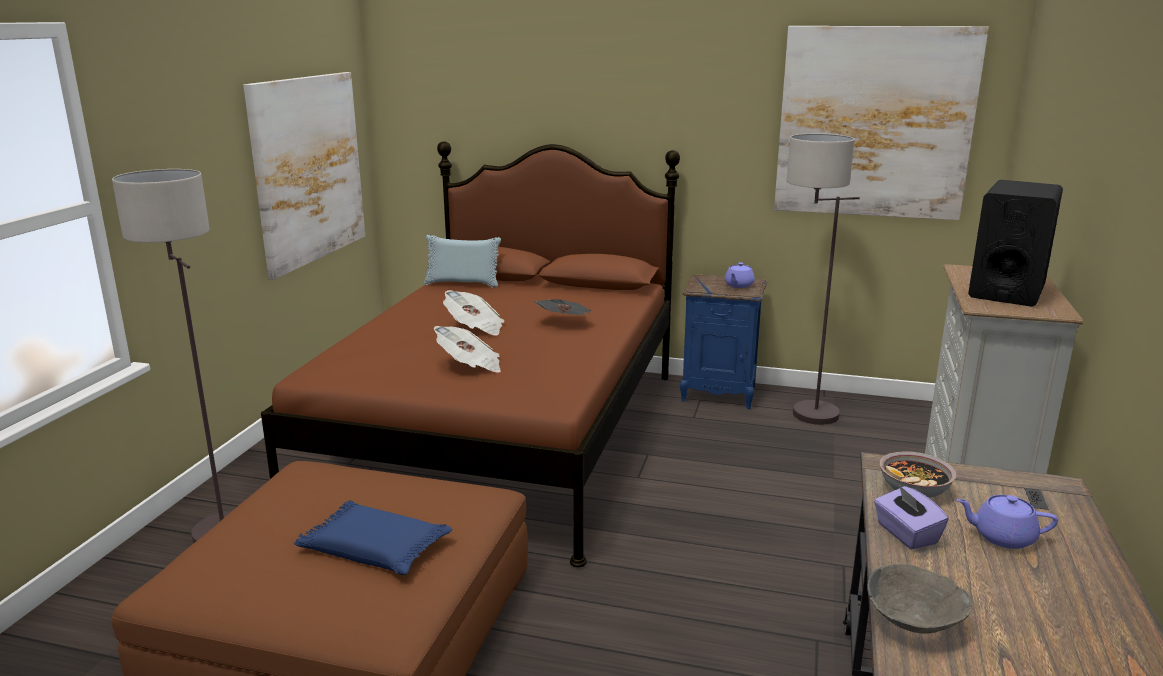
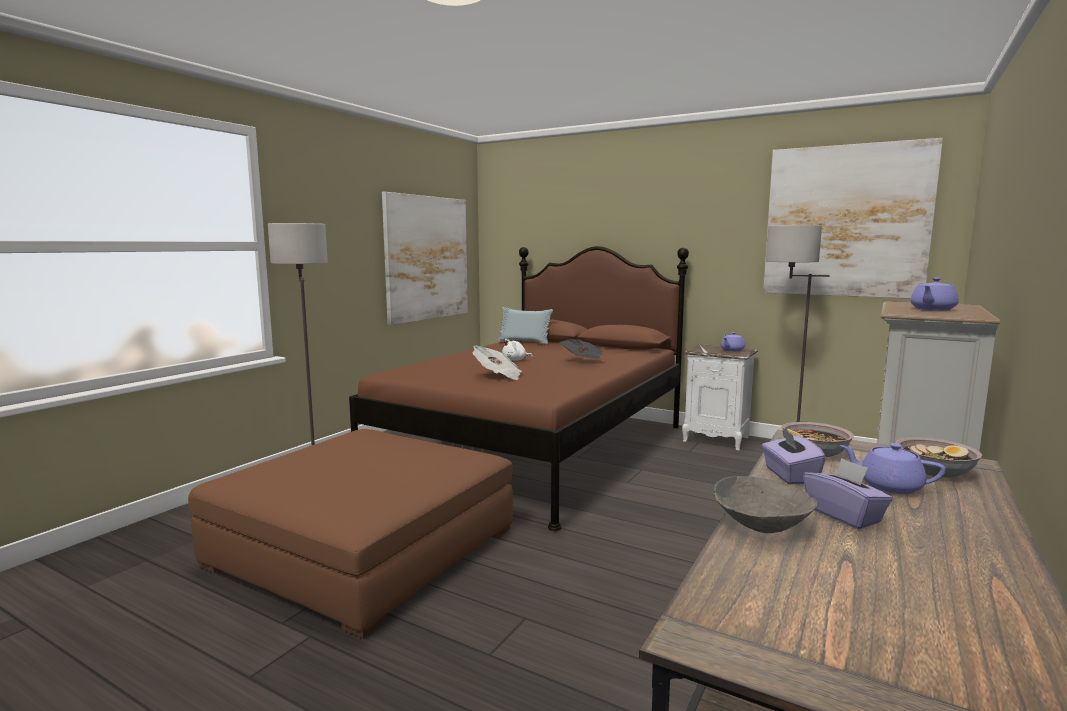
camera: 15 degrees right, 10 degrees down
(375, 546) = (378, 472): blue pillow -> none
(475, 328) = (515, 360): newspaper -> white plush toy
(719, 394) = (716, 439): blue nightstand -> white nightstand
(979, 591) = (844, 515): none -> purple tissue box
(1006, 291) = (932, 309): black speaker -> purple teapot
(1034, 506) = (934, 471): none -> bowl

